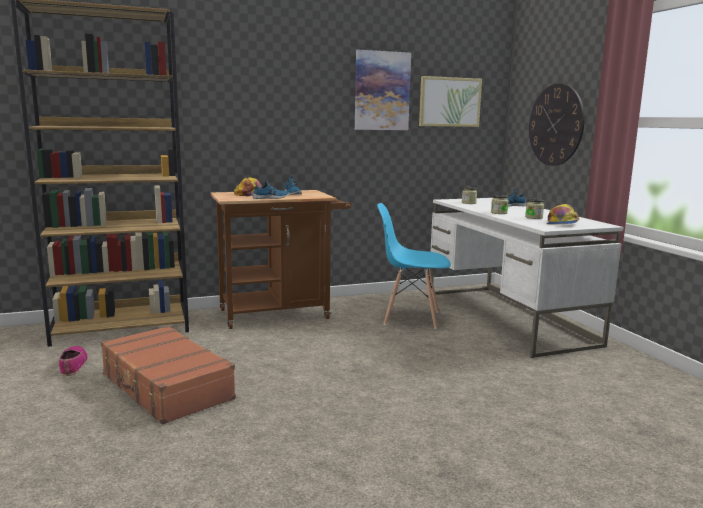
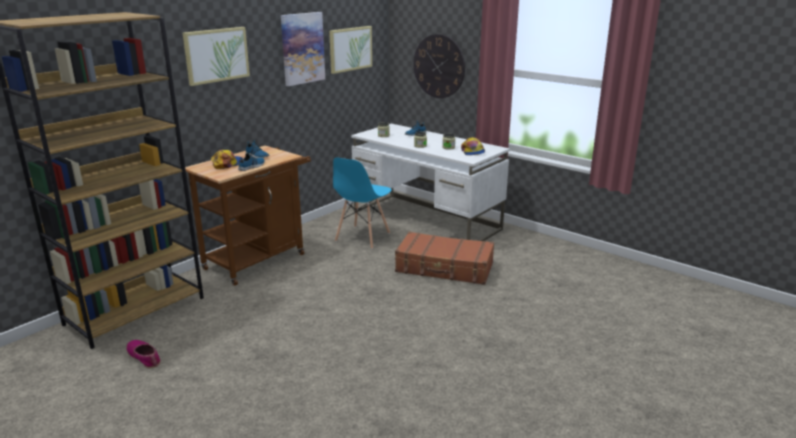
camera: 30 degrees left, 10 degrees up
(165, 387) = (250, 349): brown suitcase -> brown suitcase (444, 268)
(269, 81) = (216, 55): none -> picture
(411, 317) = (362, 237): blue chair -> blue chair turned 45 degrees counterclockwise

